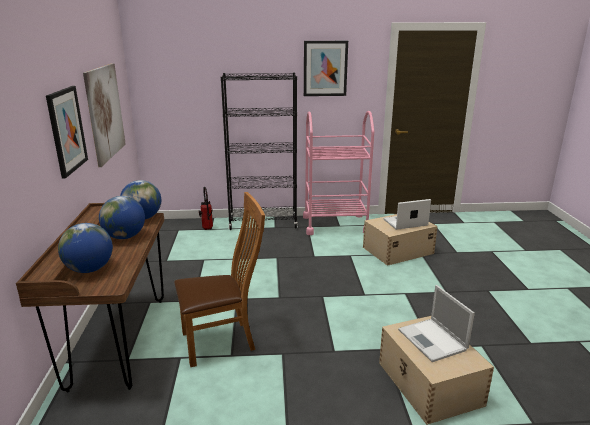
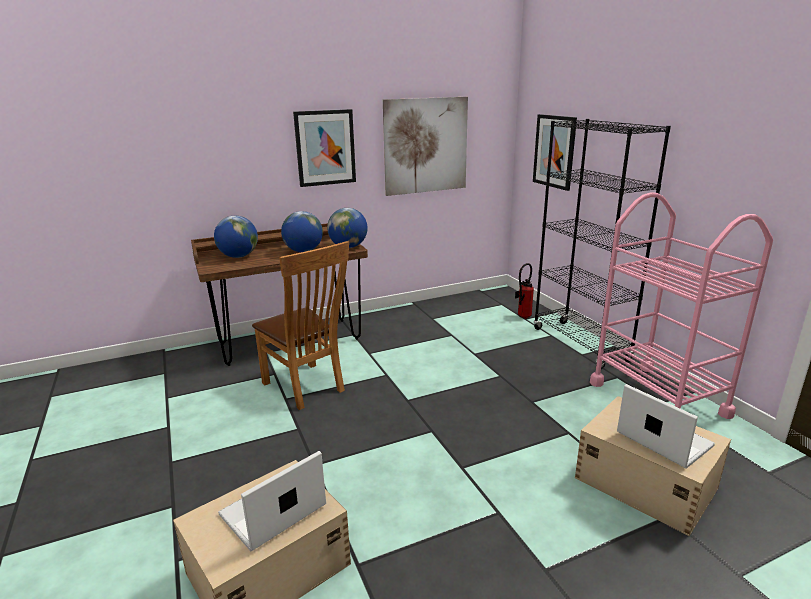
camera: 70 degrees right, 0 degrees up
(325, 68) = (726, 123): picture -> picture (554, 151)

